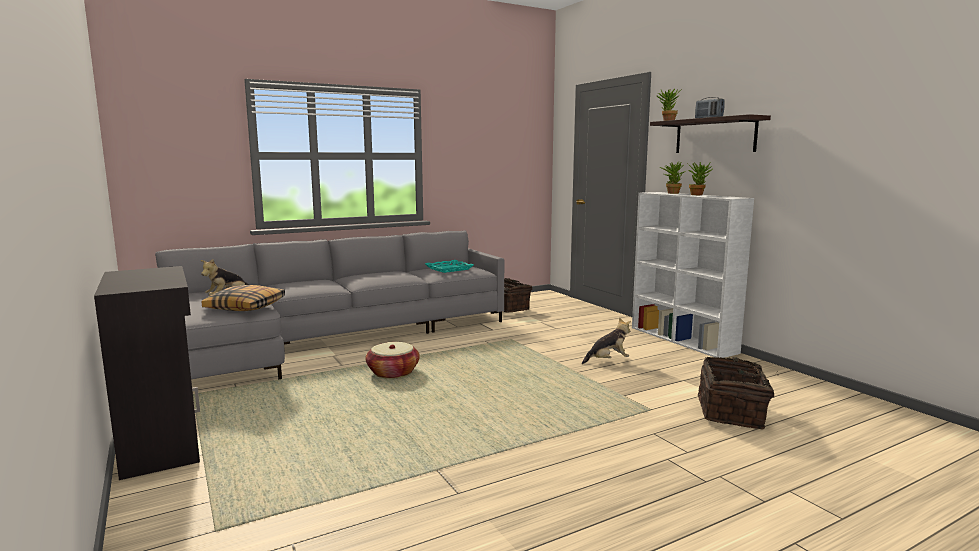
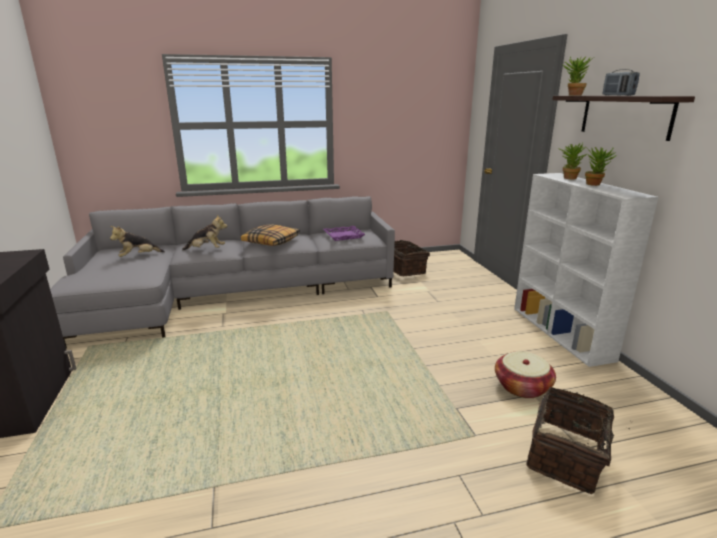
camera: 15 degrees right, 10 degrees up
(246, 307) = (138, 273): pillow -> pillow (271, 242)
(393, 372) = (258, 342): basket -> basket (522, 387)
(449, 269) = (343, 236): turquoise tray -> purple tray
(608, 361) = (466, 353): plush toy -> plush toy (207, 250)

